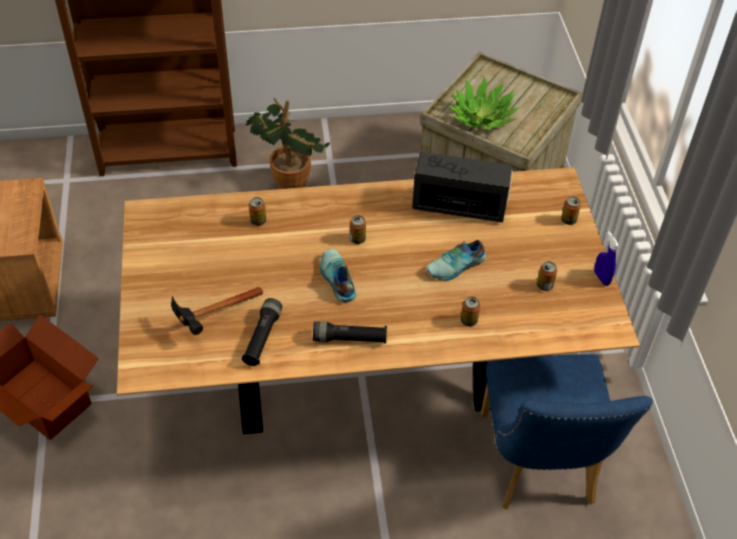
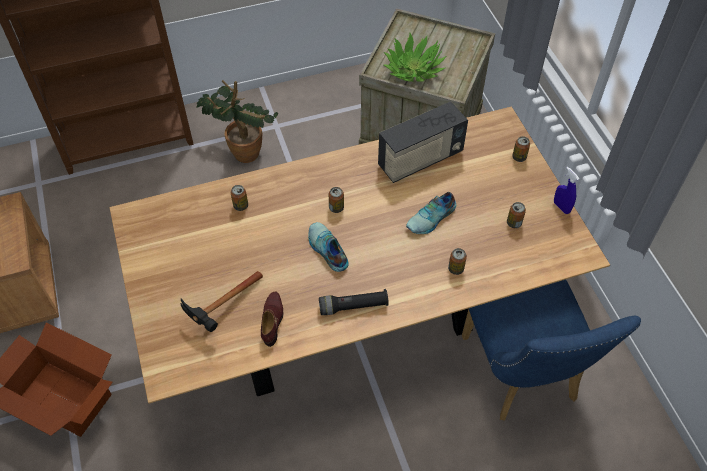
camera: 10 degrees left, 5 degrees up
(262, 338) = (272, 320): black flashlight -> brown shoe
(460, 206) = (420, 160): radio -> radio turned 150 degrees clockwise

